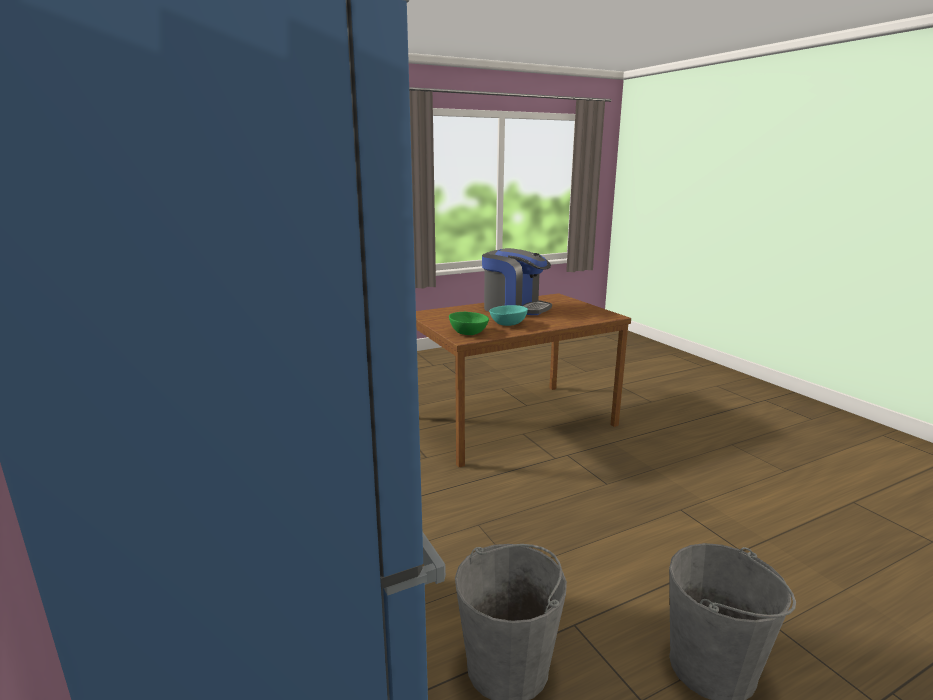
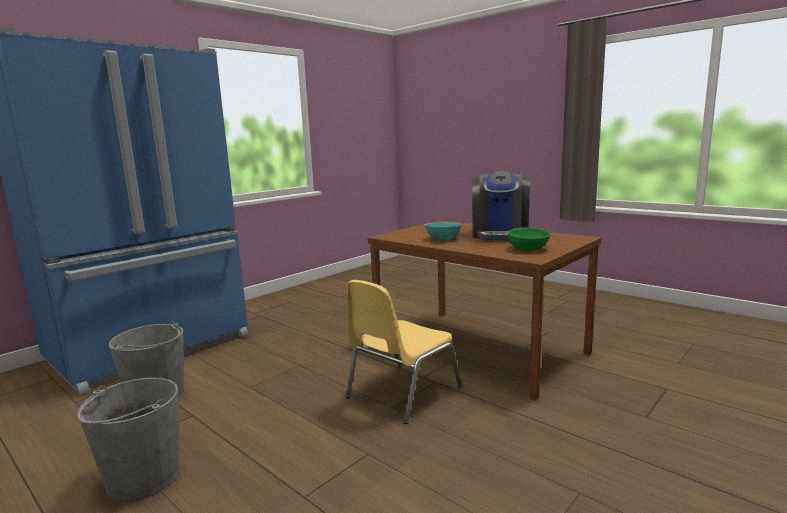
camera: 70 degrees right, 5 degrees down
(468, 333) = (402, 235): green bowl -> green bowl (527, 249)
(581, 474) = (401, 393): none -> yellow chair

